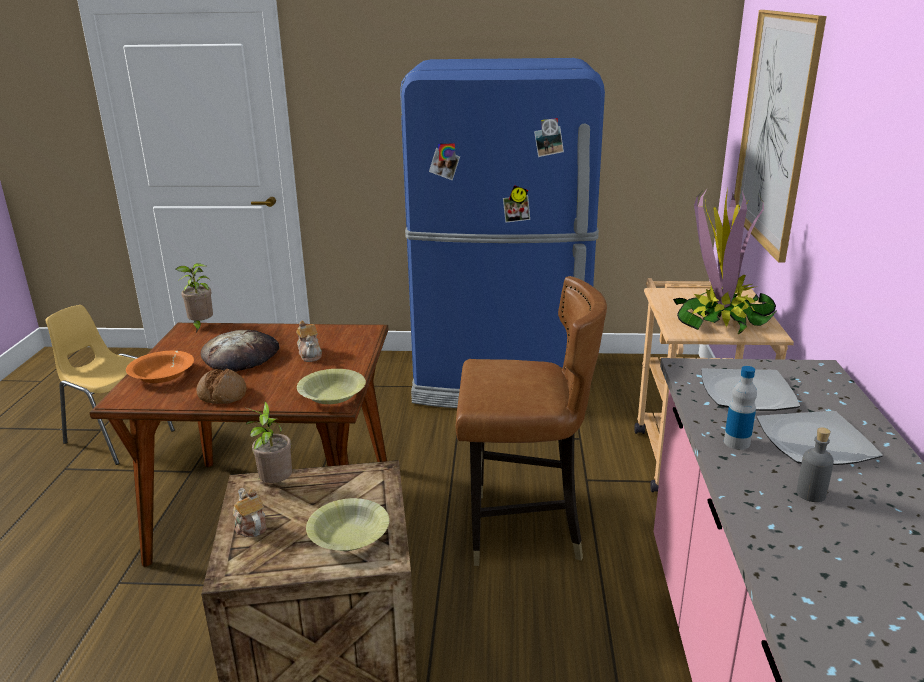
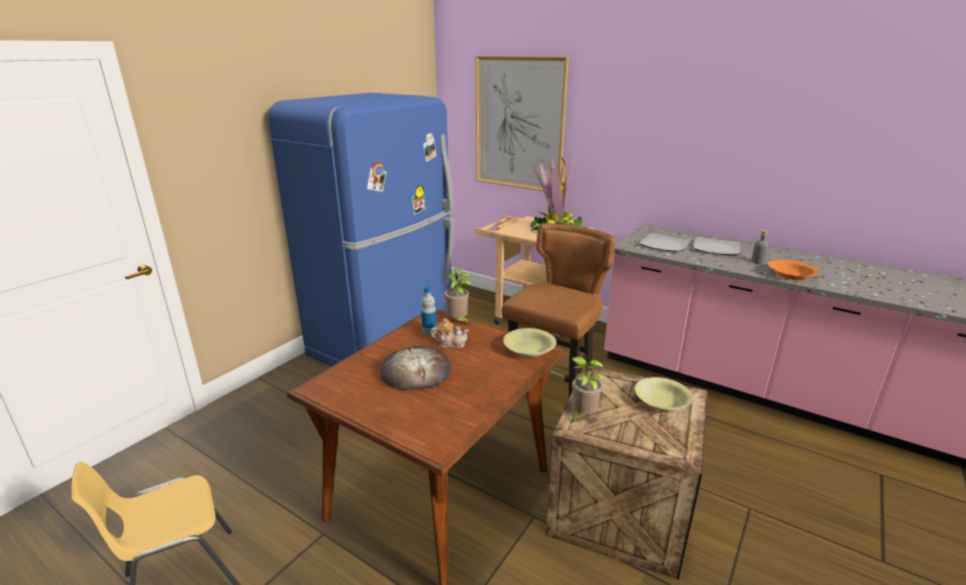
camera: 60 degrees left, 0 degrees up
(162, 375) = (409, 416): orange bowl -> orange bowl (790, 275)
(201, 326) = (321, 380): potted plant -> potted plant (458, 322)
(222, 394) = (482, 392): bread -> none
(250, 526) = (630, 437): teapot -> none
(736, 442) = (709, 260): bottle -> bottle (429, 331)

